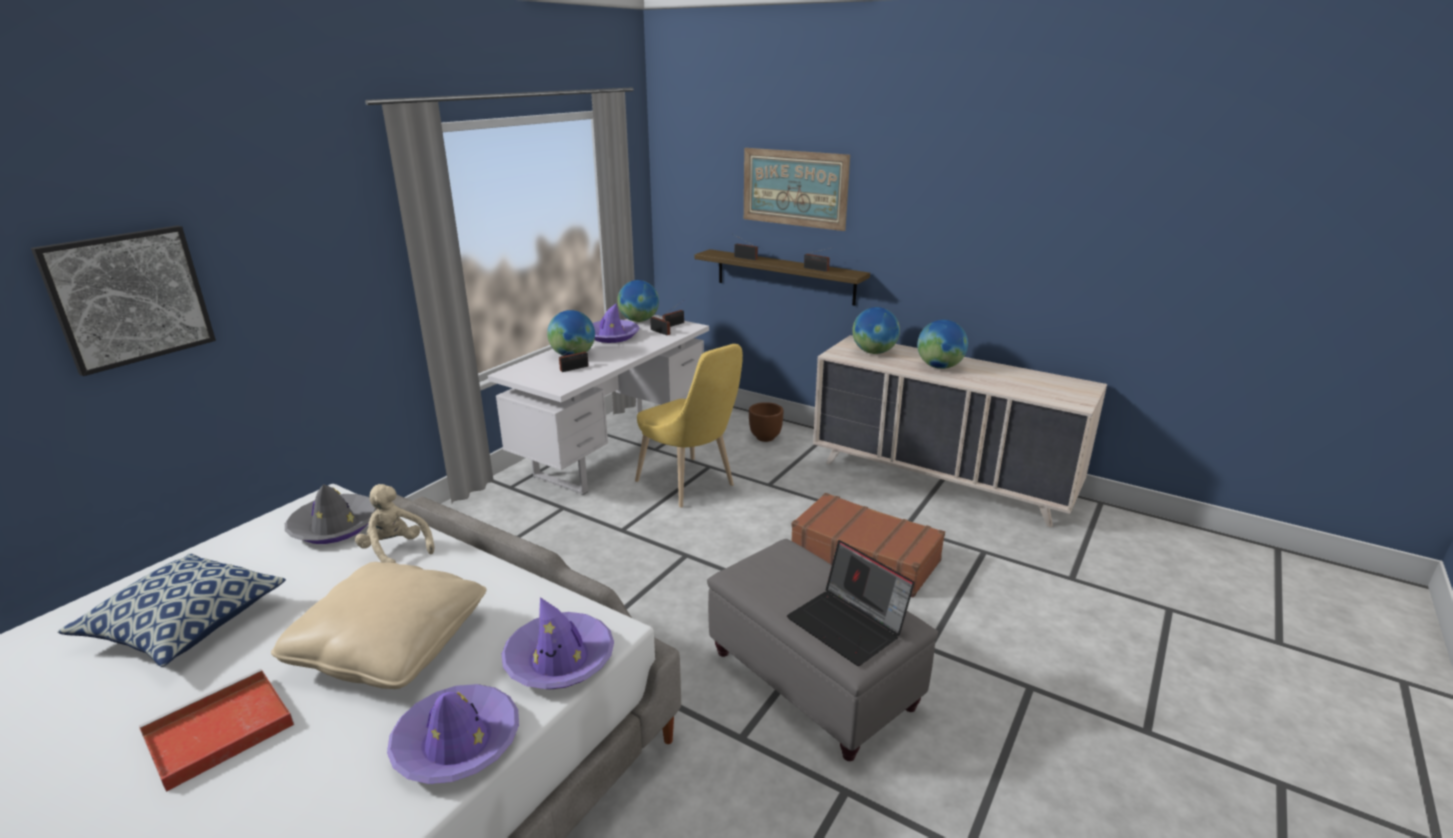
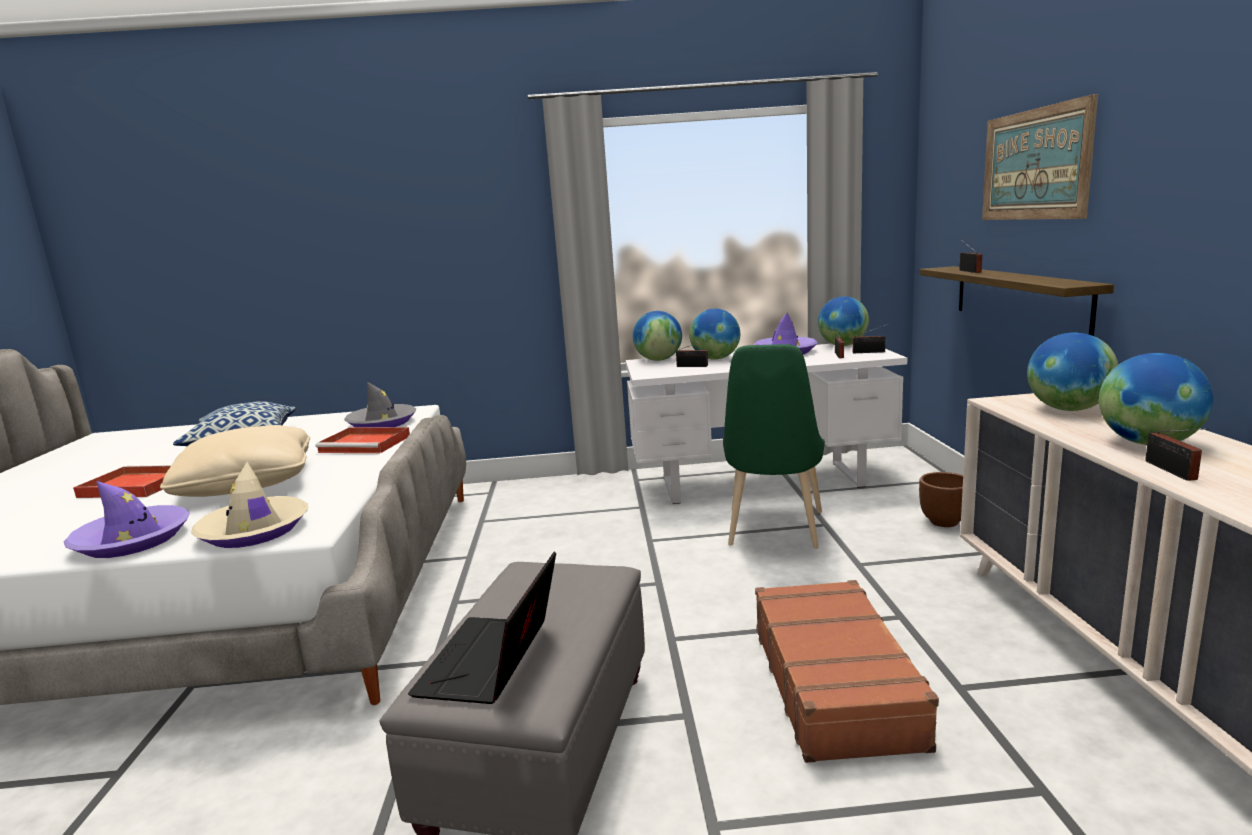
camera: 55 degrees right, 10 degrees down
(129, 297) = (347, 237): picture -> none
(396, 551) = (366, 444): beige plush toy -> red tray
(523, 368) = (658, 360): none -> globe
(560, 660) = (254, 531): purple hat -> beige hat
(690, 485) = (773, 532): yellow chair -> green chair
(817, 269) = (1033, 280): radio -> radio (1172, 471)

